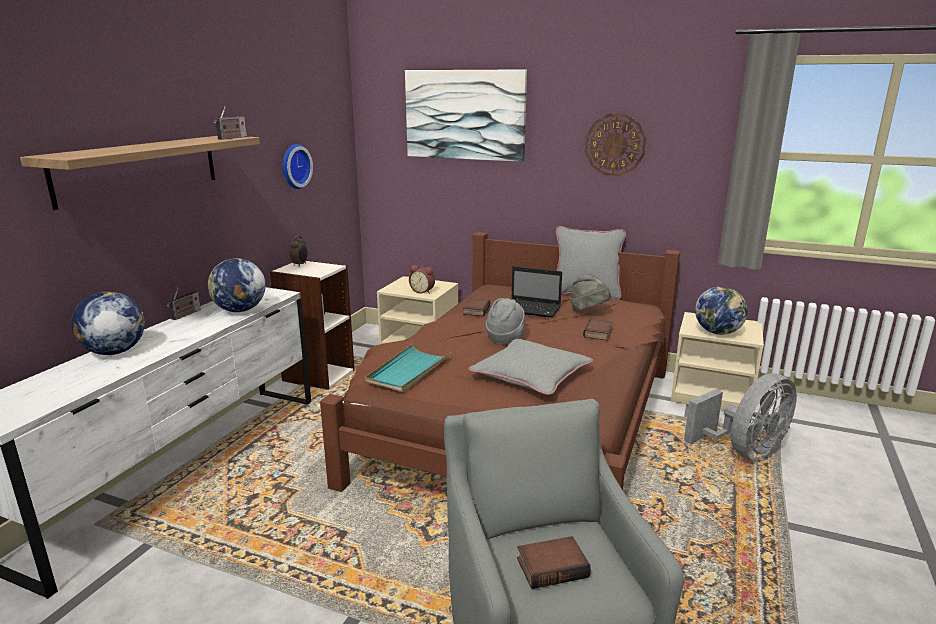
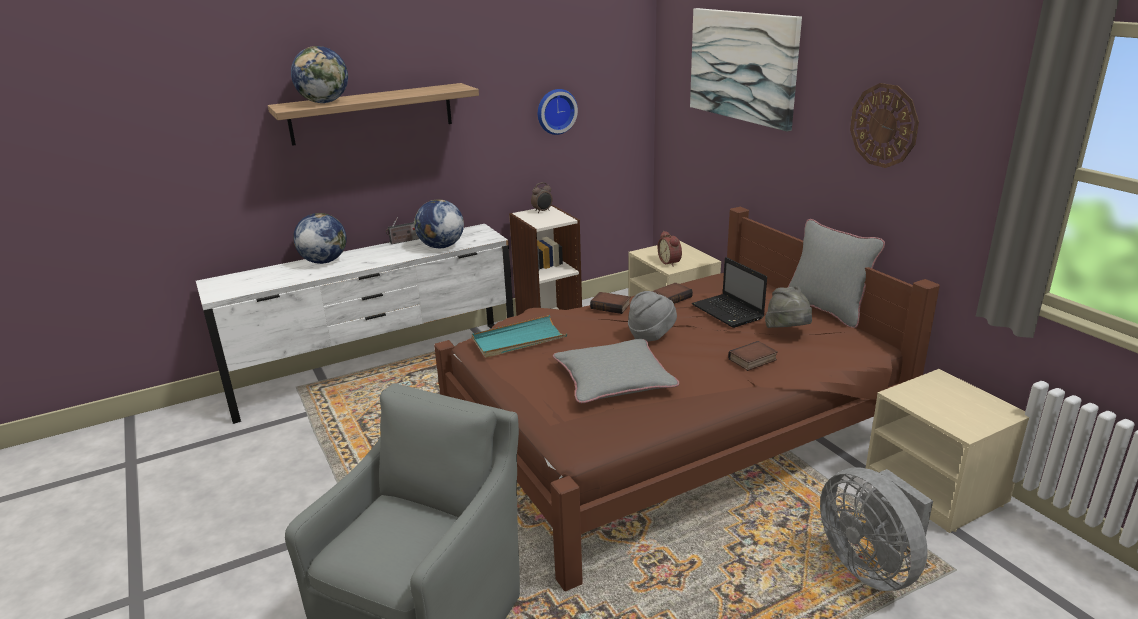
camera: 40 degrees right, 5 degrees up
(231, 138) = (452, 89): radio -> none
(552, 566) = (382, 533): book -> book (611, 306)
(718, 332) = (933, 408): globe -> globe (324, 102)
(744, 452) = (870, 566): grey fan -> grey fan turned 60 degrees clockwise

